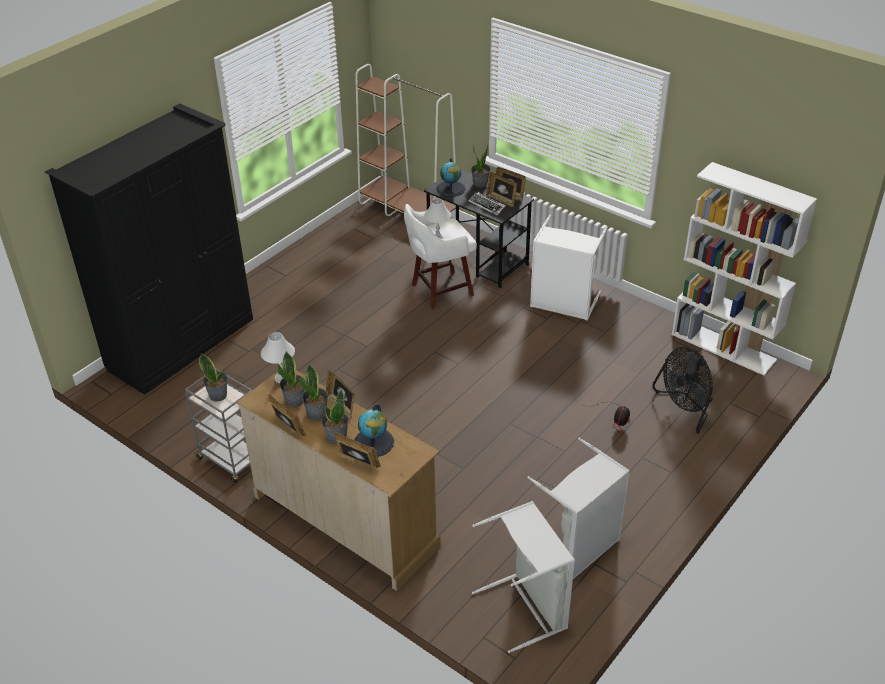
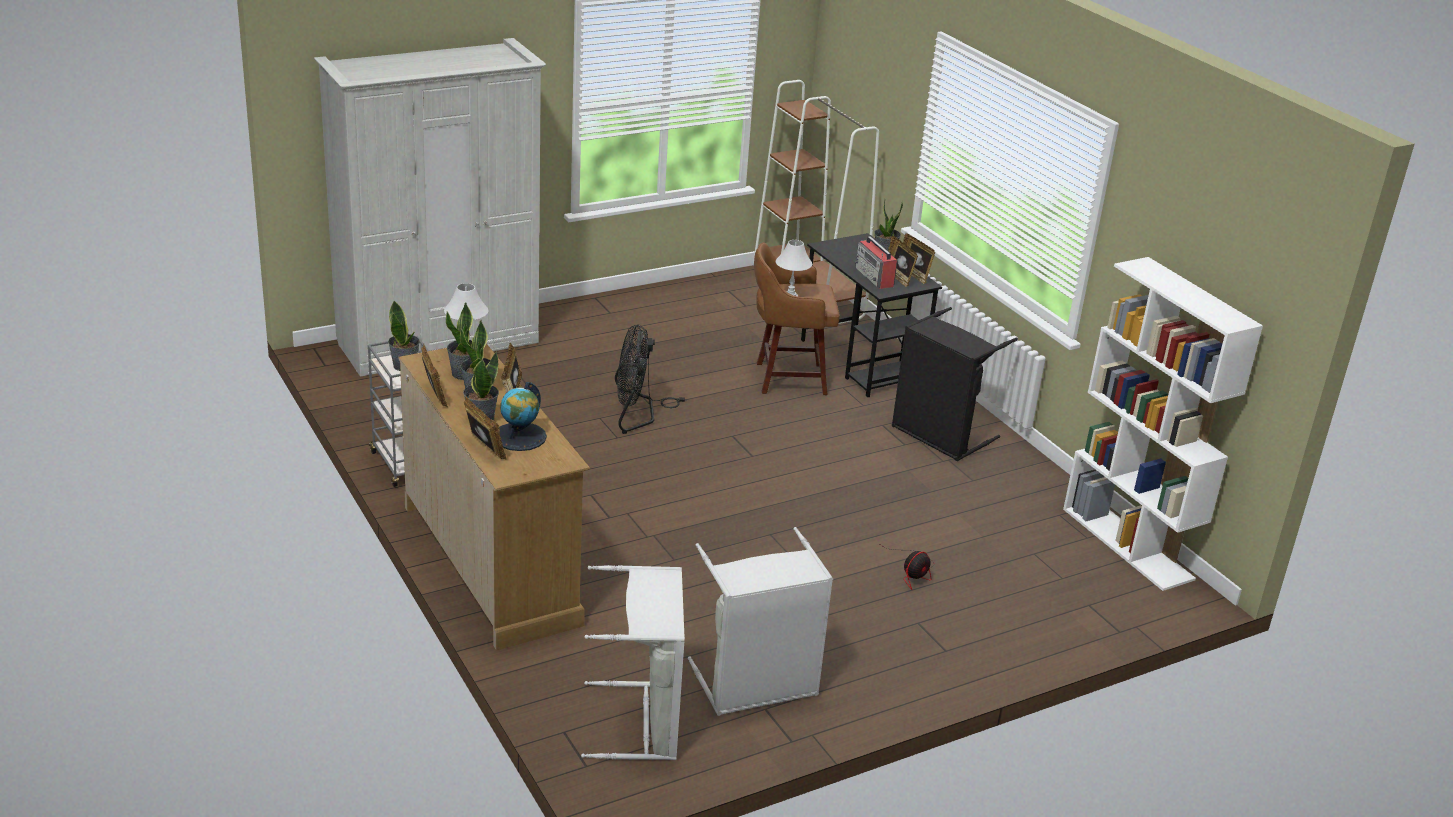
camera: 20 degrees right, 10 degrees down
(182, 343) = (439, 342): black wardrobe -> white wardrobe
(439, 291) = (787, 378): white stool -> brown stool
(451, 189) = (842, 250): globe -> none
(487, 205) = (874, 277): keyboard -> radio
(563, 304) = (938, 436): white laundry basket -> black laundry basket
(686, 406) = (1023, 588): black fan -> black fan (639, 410)

